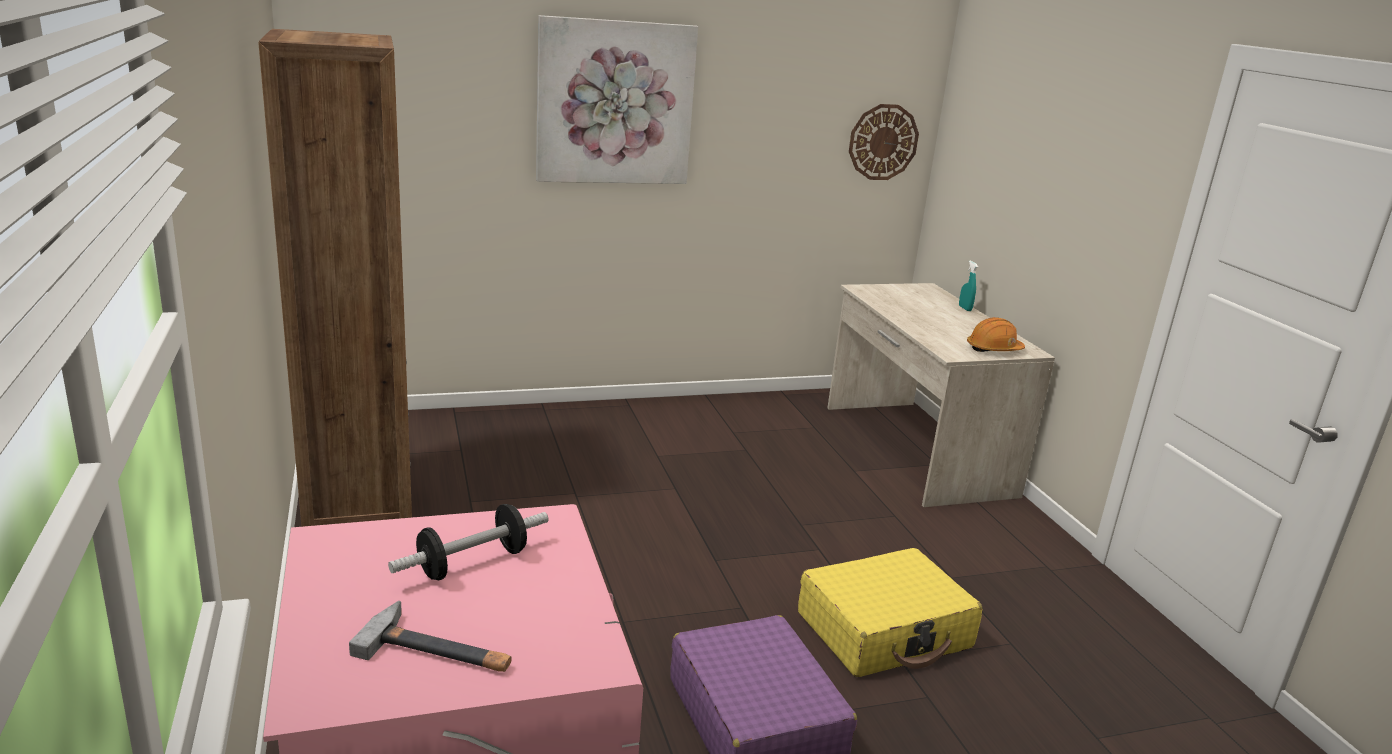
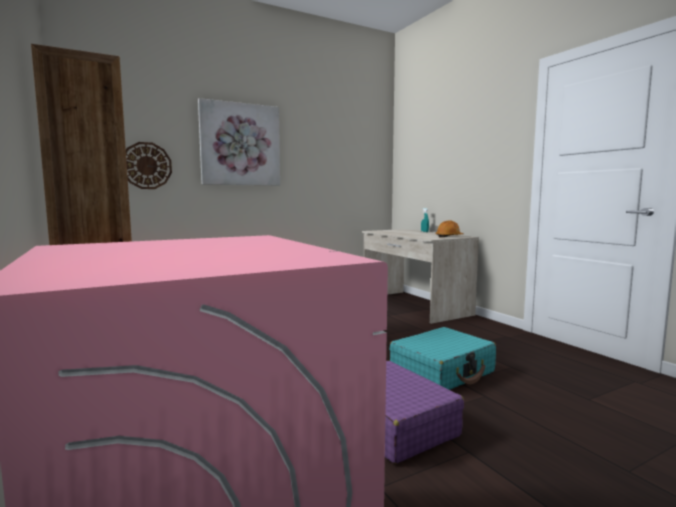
camera: 10 degrees left, 15 degrees down
(439, 650) = (184, 262): hammer -> none
(472, 563) = (202, 245): dumbbell -> none
(883, 142) = (369, 165): wall clock -> wall clock (146, 165)
(884, 631) = (442, 371): yellow suitcase -> turquoise suitcase

